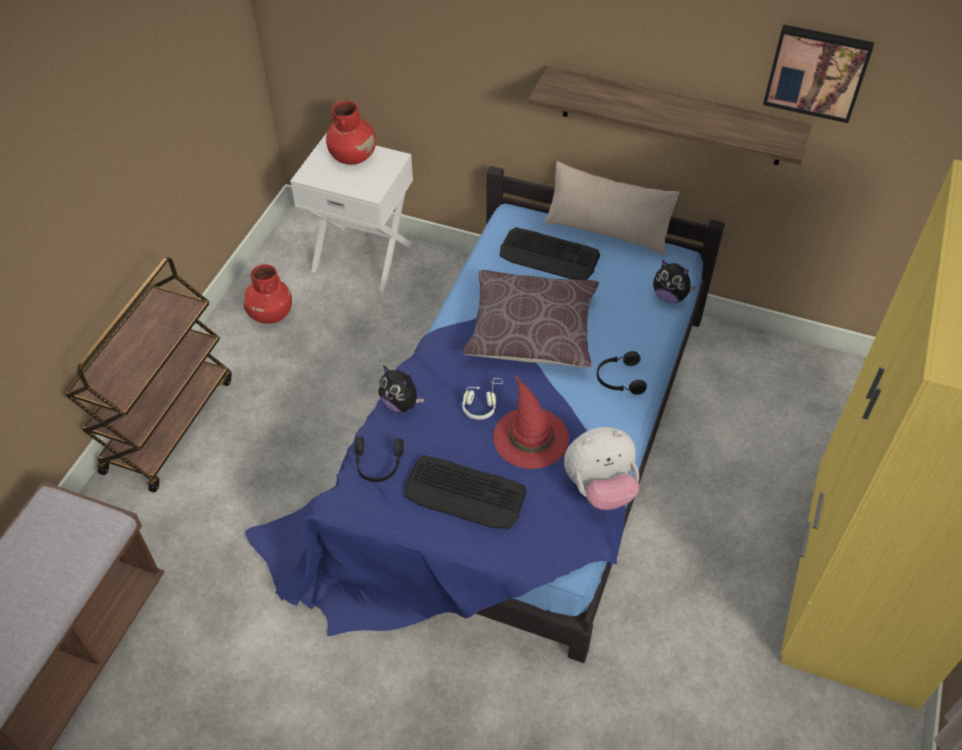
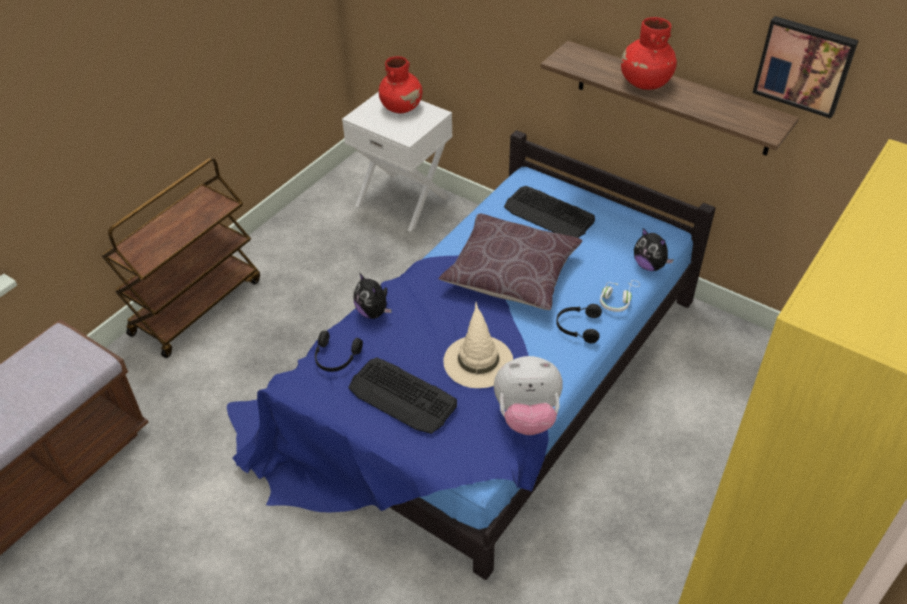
camera: 15 degrees right, 5 degrees down
(270, 314) = (309, 234): red vase -> red vase (645, 83)
(482, 403) = (444, 325): white headphones -> white headphones (617, 300)
(530, 436) = (478, 360): red hat -> beige hat
(607, 229) = (610, 200): beige pillow -> none

